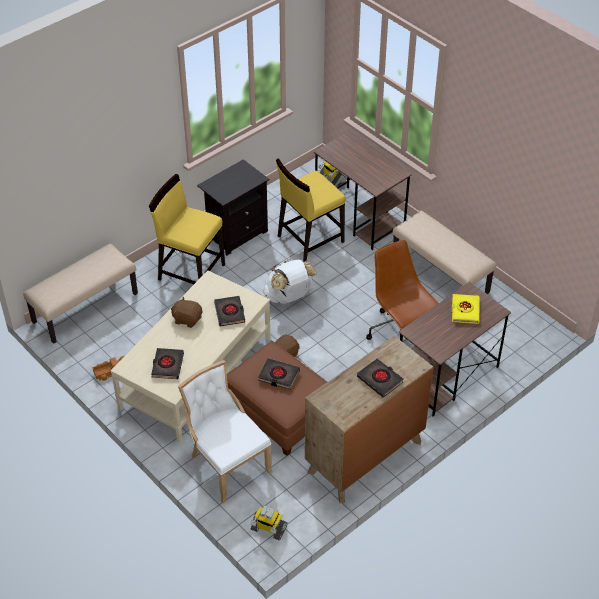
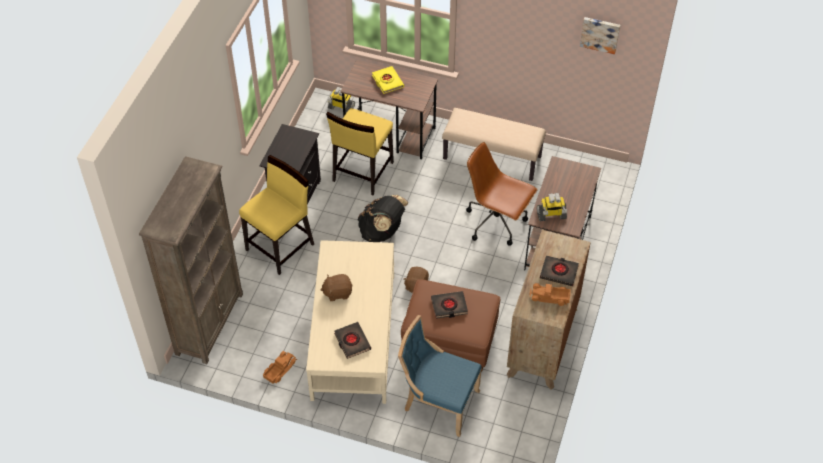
camera: 30 degrees left, 5 degrees up
(85, 307) = (210, 323): beige bench -> brown bookcase
(191, 271) = (281, 247): yellow chair -> yellow chair turned 135 degrees clockwise
(227, 463) = (438, 402): white chair -> blue chair
(230, 313) = (369, 270): black book -> none
(268, 528) = (511, 439): toy robot -> toy robot (551, 215)
(288, 296) = (382, 232): white backpack -> black backpack
(353, 398) = (550, 297): none -> toy truck
(465, 311) = (566, 182): yellow book -> yellow book (387, 81)
(561, 172) = (600, 34): none -> picture

